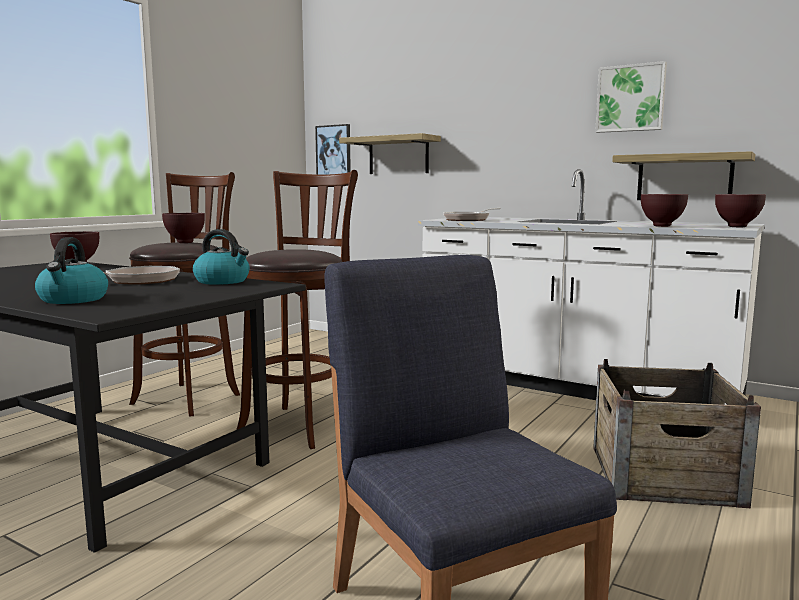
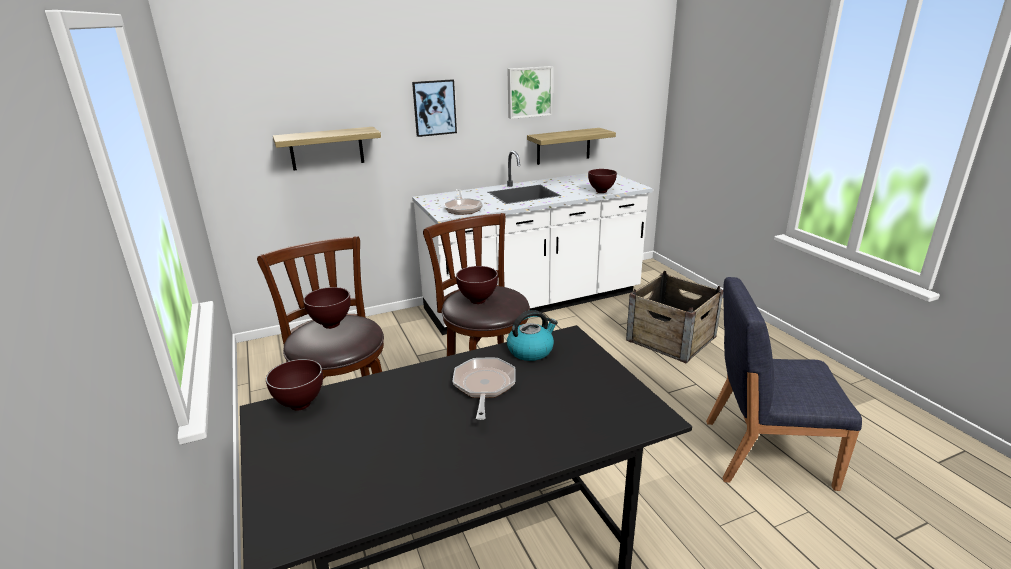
camera: 55 degrees left, 15 degrees up
(73, 299) = (572, 427): kettle -> none
(334, 151) = (236, 150): picture -> picture (434, 108)
(736, 227) = (626, 183): brown bowl -> brown bowl (477, 301)

